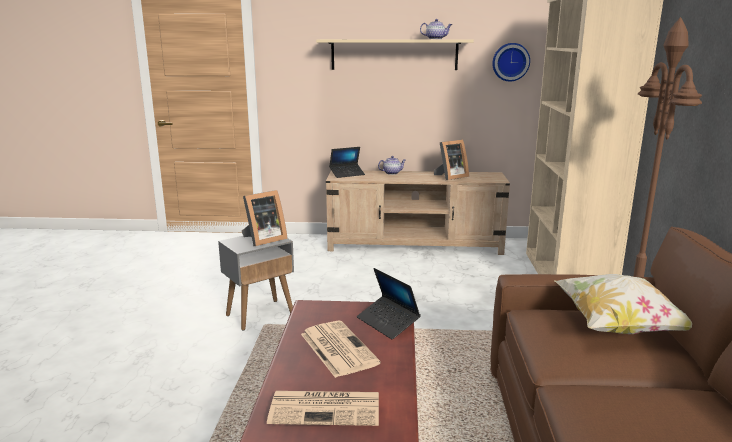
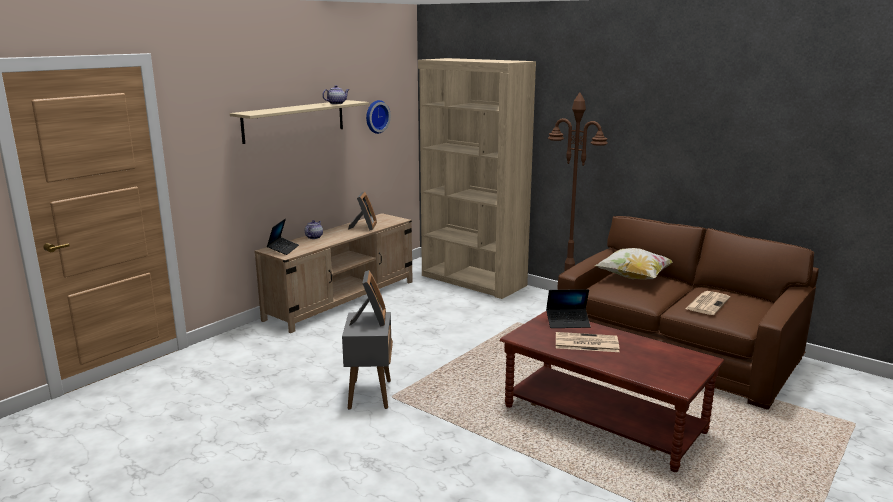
camera: 55 degrees left, 0 degrees up
(327, 408) = (649, 362): newspaper -> newspaper (707, 303)

